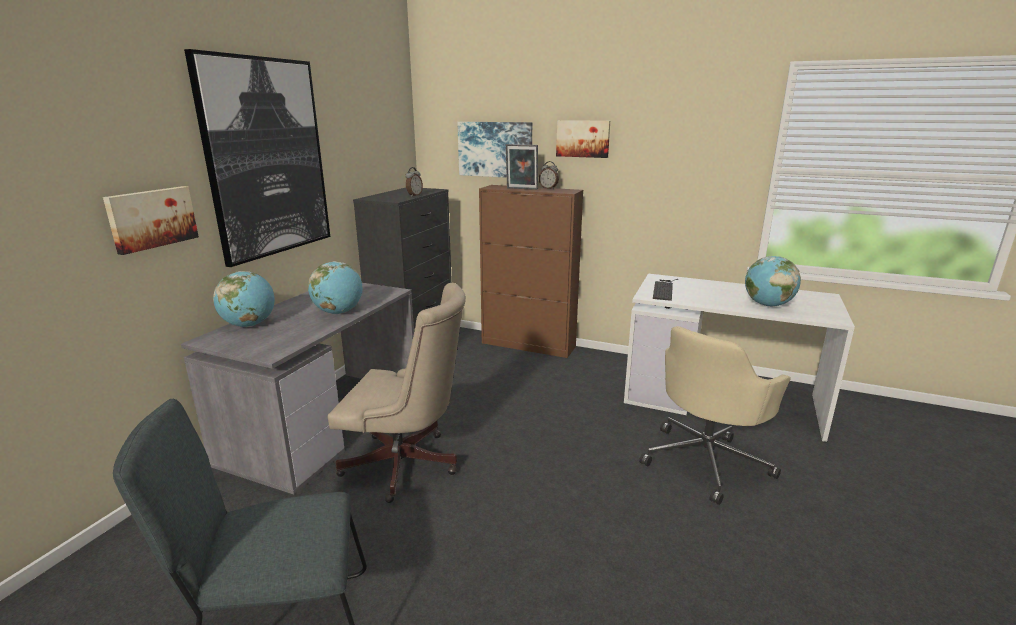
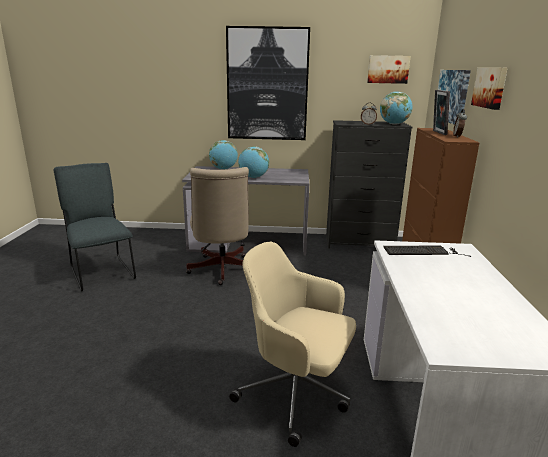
camera: 70 degrees right, 0 degrees up
(151, 218) = (195, 105): picture -> picture (388, 69)
(767, 305) = (443, 305): globe -> globe (394, 124)

